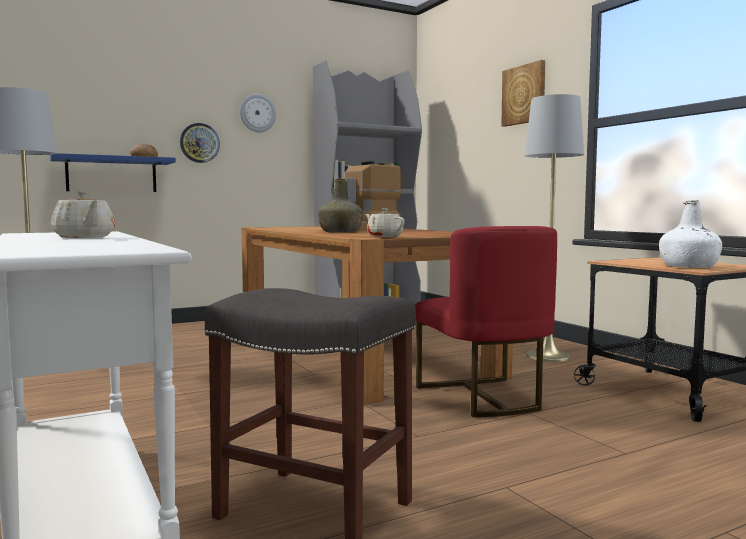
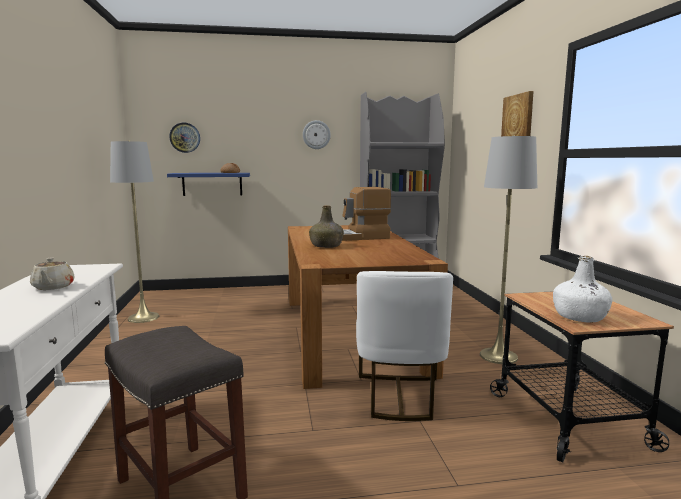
camera: 20 degrees right, 5 degrees up
(199, 143) = (272, 159): wall clock -> wall clock (185, 137)
(384, 236) = (330, 262): beige teapot -> none
(482, 397) = (398, 396): red chair -> white chair

